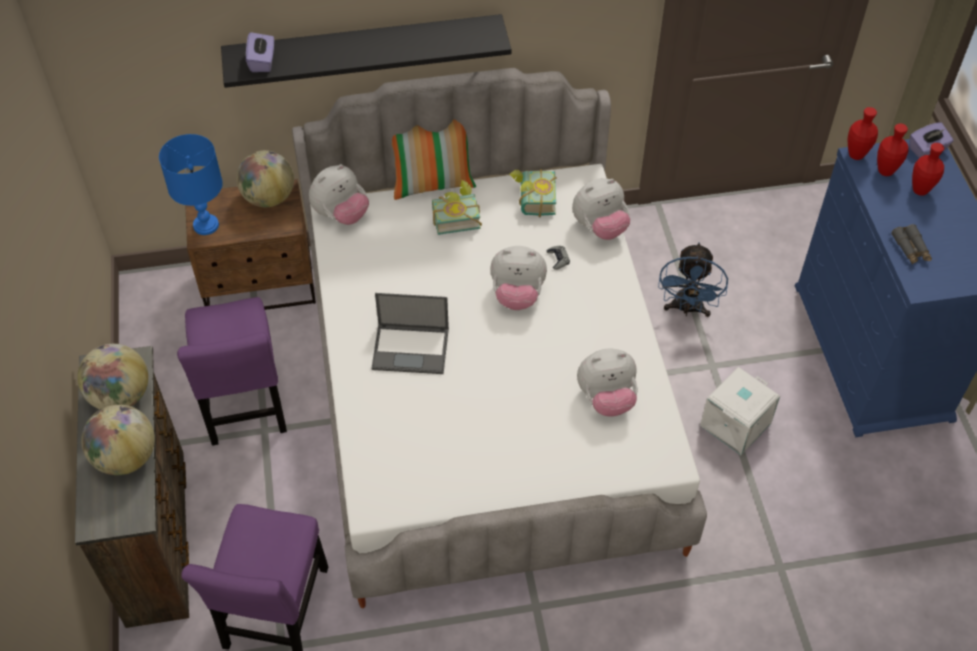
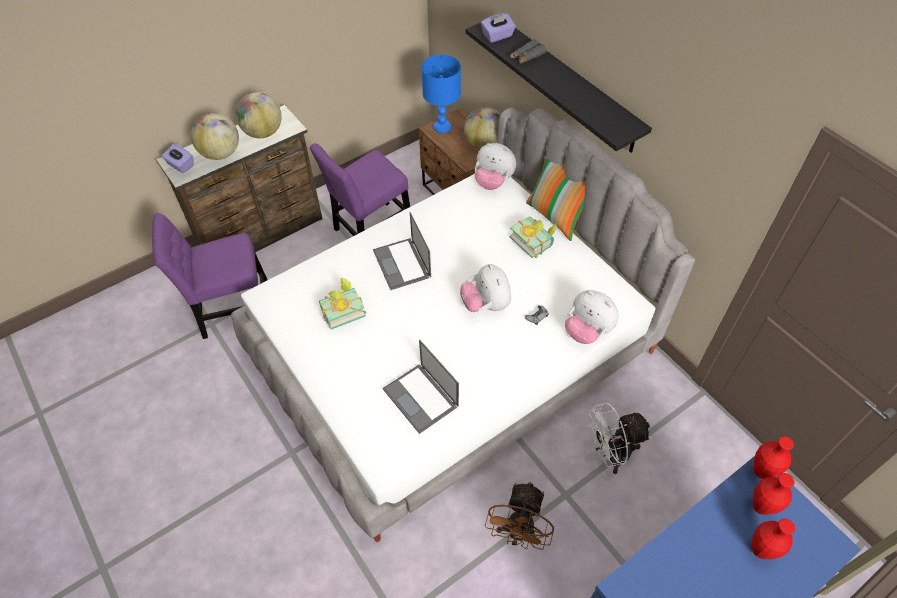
camera: 65 degrees right, 0 degrees up
(532, 200) = (582, 278): book -> book (342, 310)
(606, 398) = (421, 398): plush toy -> laptop
(687, 309) = (610, 454): blue fan -> white fan
(734, 423) = (518, 533): white storage box -> brown fan
(911, 249) = (670, 564): grey binoculars -> grey binoculars (527, 56)
(927, 150) = (826, 541): purple tissue box -> purple tissue box (180, 165)

